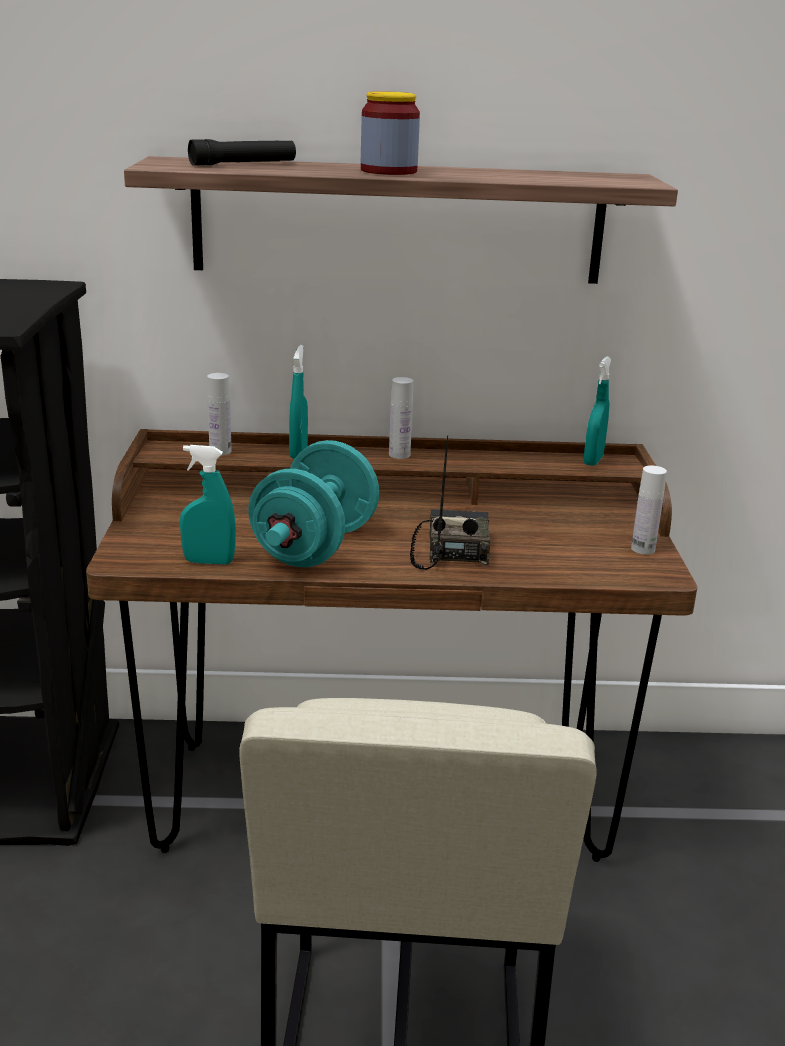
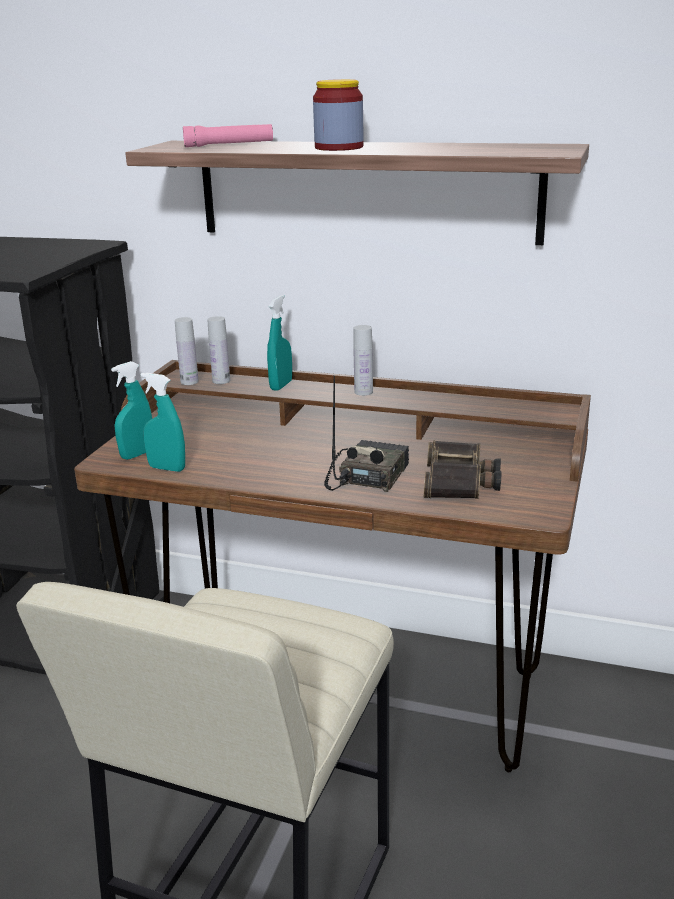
camera: 20 degrees right, 0 degrees up
(243, 164) = (229, 145): black flashlight -> pink flashlight
(315, 546) = (257, 463): turquoise dumbbell -> none
(554, 547) = (460, 482): none -> binoculars
(593, 460) = (533, 407): turquoise spray bottle -> turquoise spray bottle (137, 454)
(643, 549) = (542, 490): white bottle -> white bottle (189, 382)

